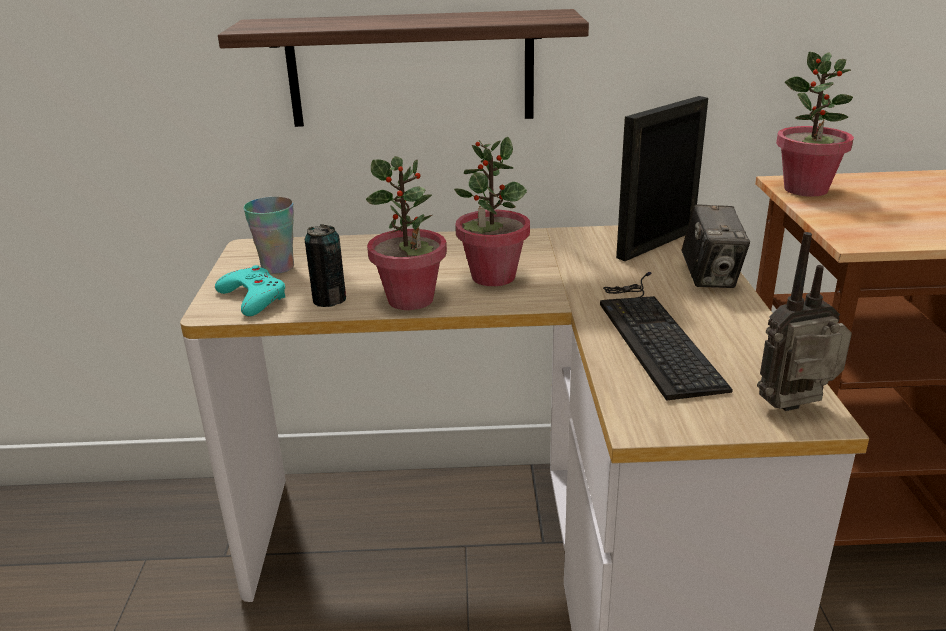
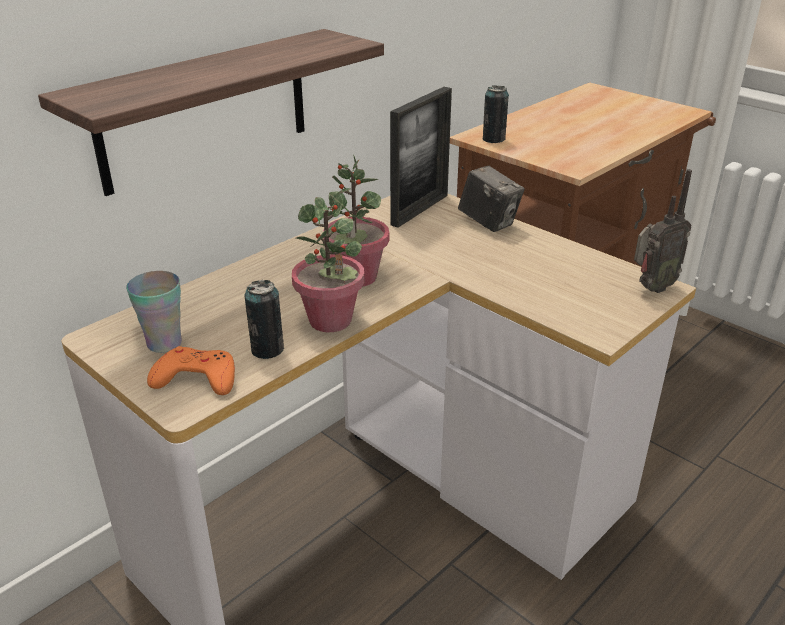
camera: 45 degrees left, 5 degrees up
(253, 297) = (196, 378): turquoise game controller -> orange game controller
(653, 332) = (518, 274): keyboard -> none
(656, 244) = (419, 210): picture frame -> picture frame turned 150 degrees counterclockwise
(797, 410) = (651, 288): radio -> radio turned 150 degrees counterclockwise
(806, 189) = (493, 139): potted plant -> can

